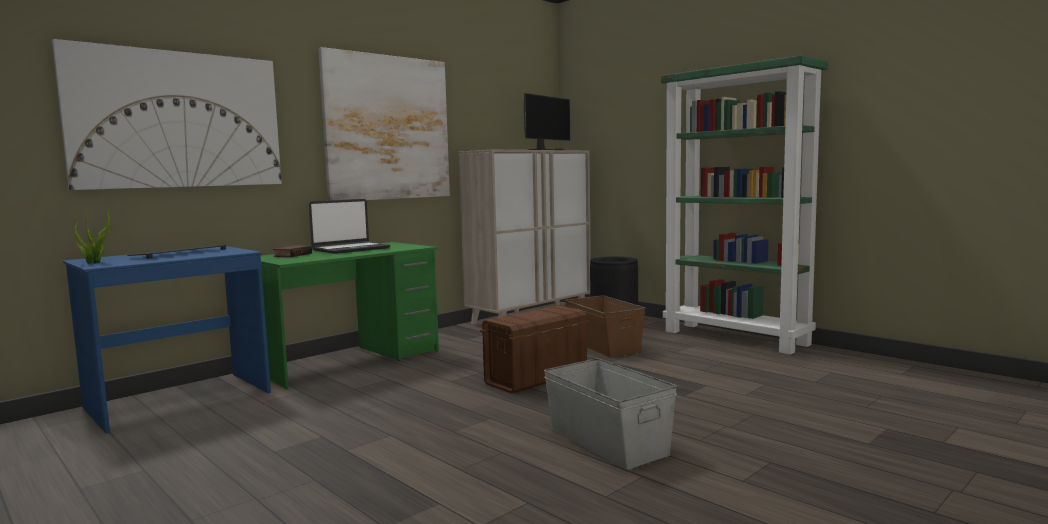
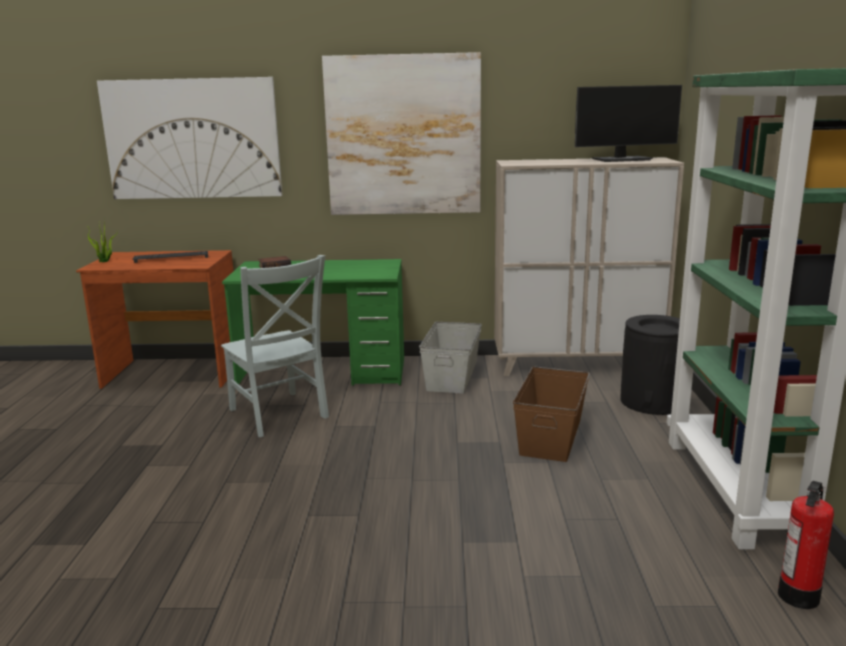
camera: 45 degrees right, 10 degrees up
(179, 400) = (173, 374): blue desk -> brown desk
(350, 249) = (332, 266): laptop -> none
(385, 389) = (279, 415): none -> grey chair
(536, 377) = (398, 452): brown storage box -> none
(608, 441) = (281, 556): grey storage box -> grey storage box (452, 376)
(844, 359) = (799, 596): none -> fire extinguisher

